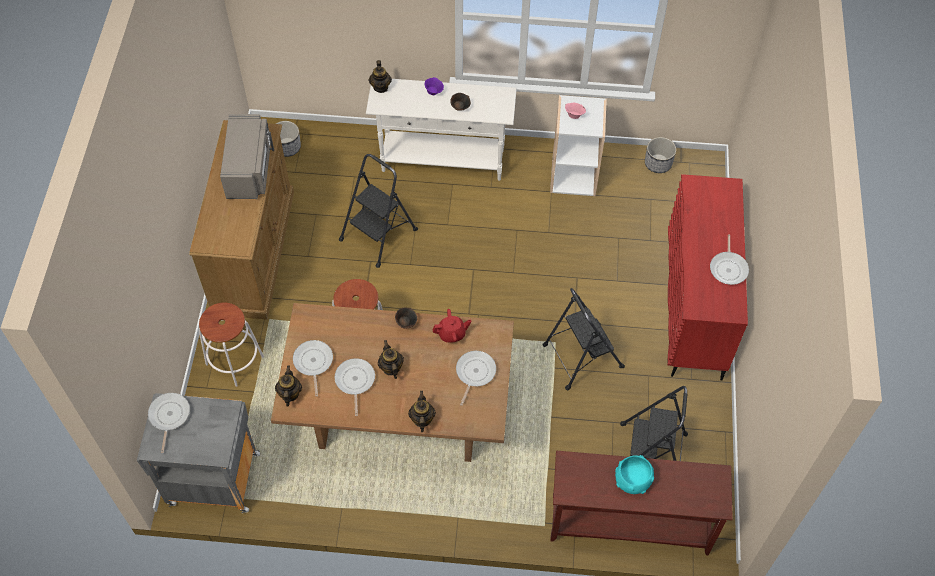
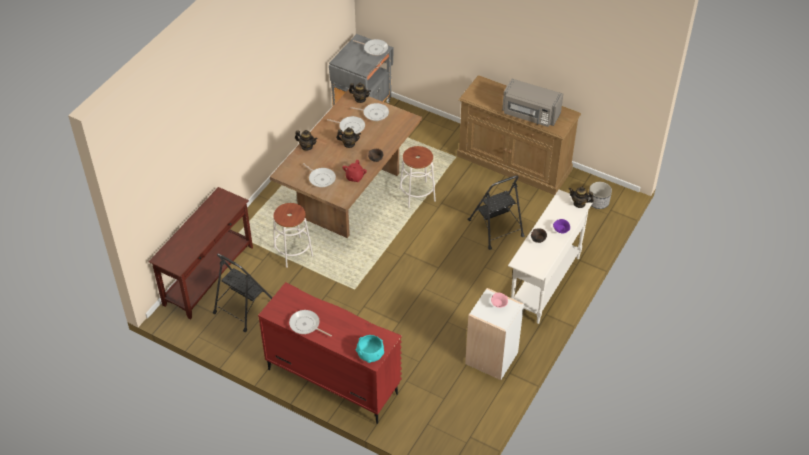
camera: 115 degrees right, 10 degrees down
(235, 361) = (434, 135): white stool -> white stool (293, 252)
(580, 356) = (336, 299): black step ladder -> none
(633, 479) = (205, 226): turquoise bowl -> turquoise bowl (370, 353)
(658, 163) = (476, 420): planter -> none

